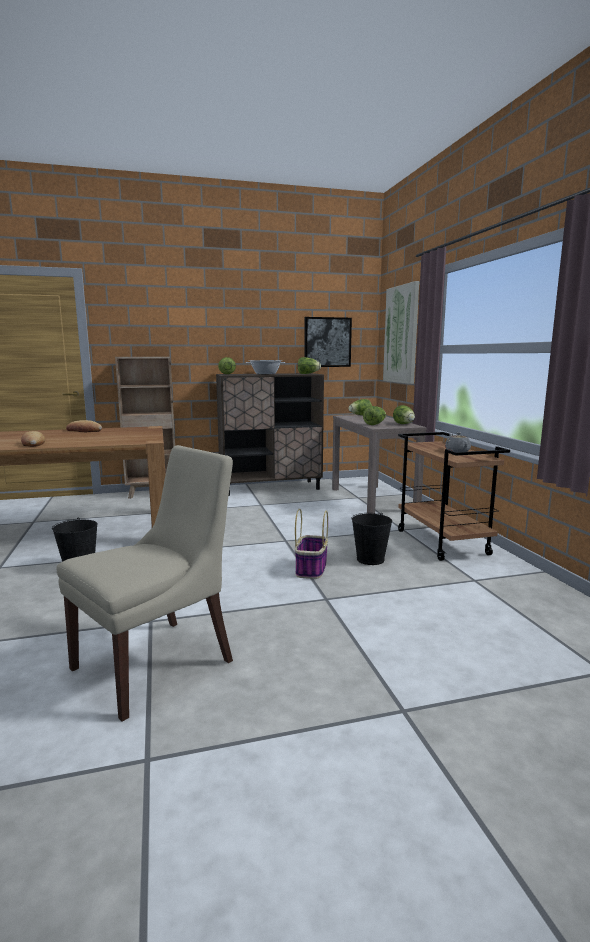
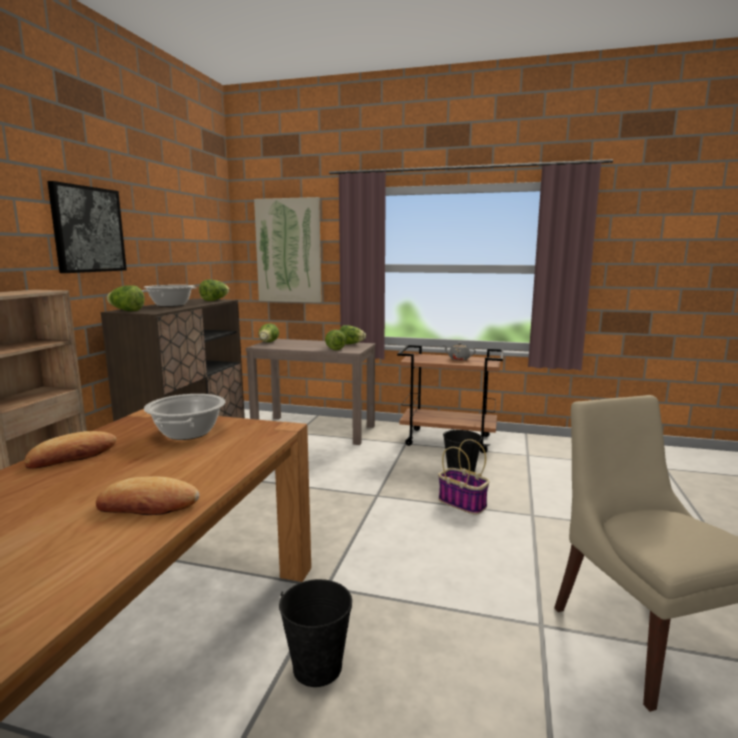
camera: 60 degrees left, 0 degrees up
(128, 434) = (188, 433): none -> cooking pot
(327, 342) = (198, 258): picture -> picture (88, 229)

